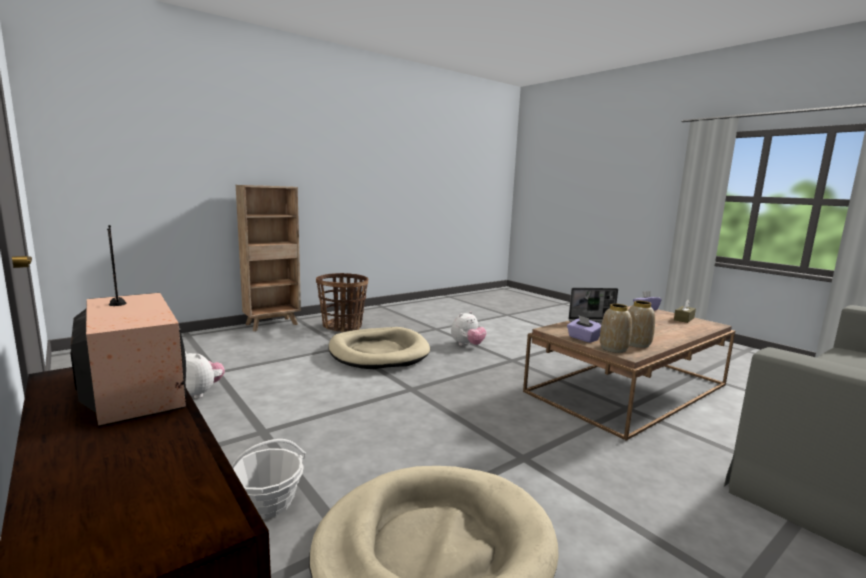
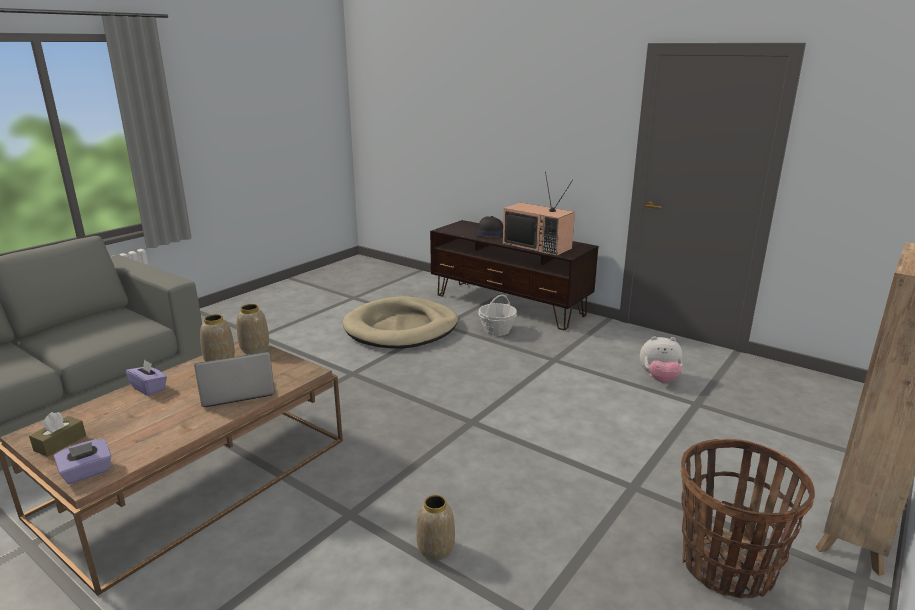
camera: 165 degrees right, 10 degrees up
(121, 463) = (490, 233): none -> black hat
(378, 352) = (568, 485): beige dog bed -> none
(467, 345) = (436, 550): plush toy -> vase
(583, 338) = (277, 361): purple tissue box -> purple tissue box (149, 388)

